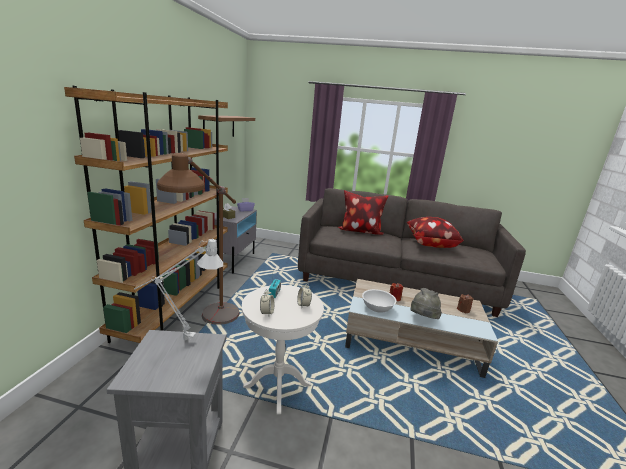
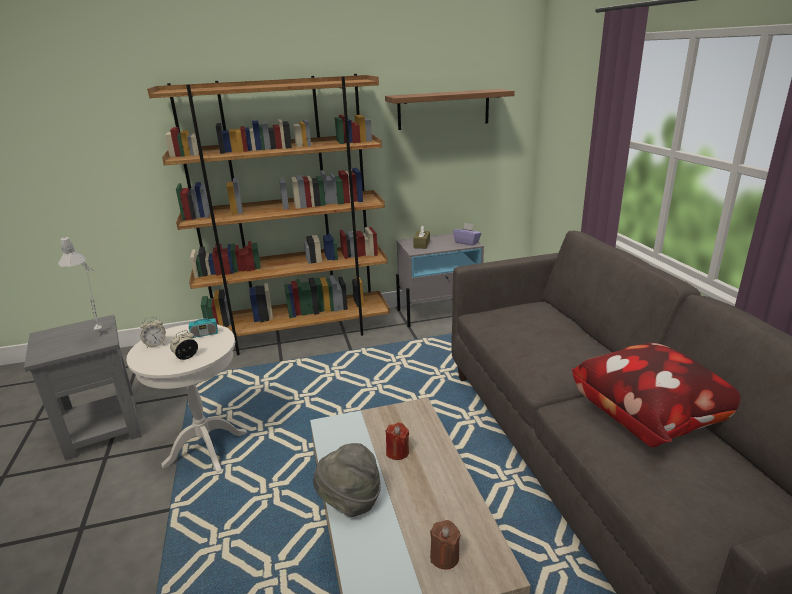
camera: 65 degrees right, 5 degrees up
(209, 329) = (275, 367): brown floor lamp -> none
(360, 231) = (563, 331): pillow -> none
(377, 308) = (342, 442): white bowl -> none

